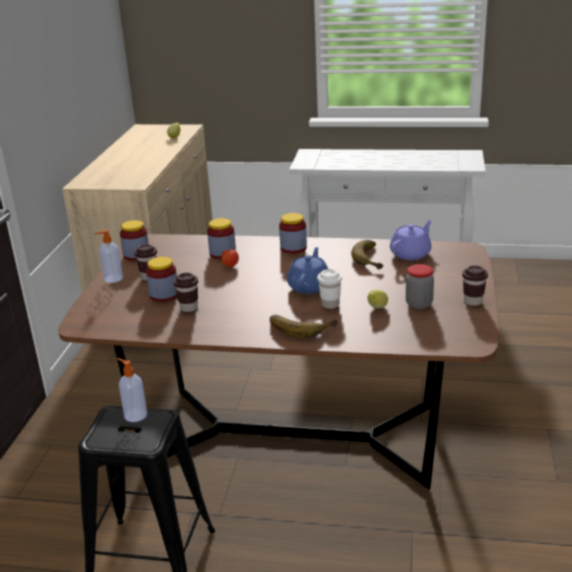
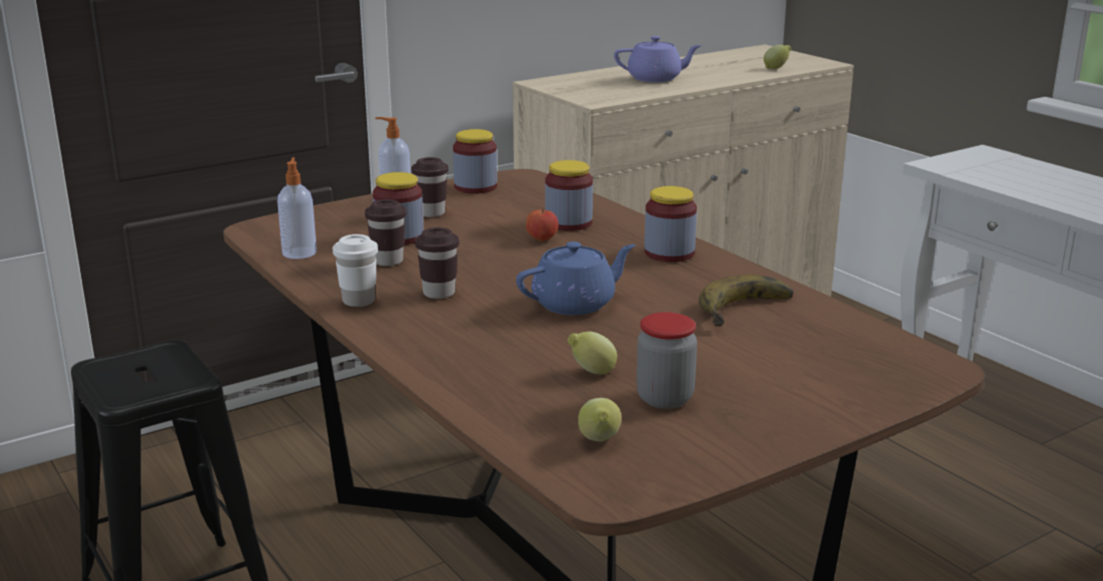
camera: 45 degrees right, 5 degrees down
(135, 415) = (178, 363): soap dispenser -> soap dispenser (299, 252)
(301, 326) = (449, 341): banana -> none
(330, 305) = (544, 337): white cup -> white cup (358, 301)
(411, 254) = (823, 332): purple teapot -> purple teapot (656, 78)
(434, 330) = (599, 441): none -> lemon
(473, 301) = (757, 440): brown cup -> brown cup (439, 293)

